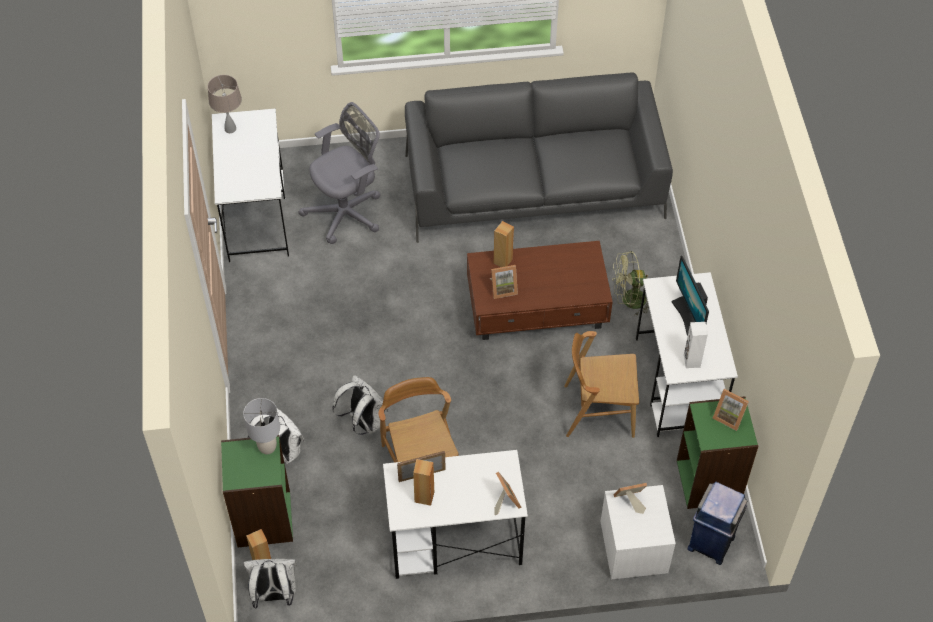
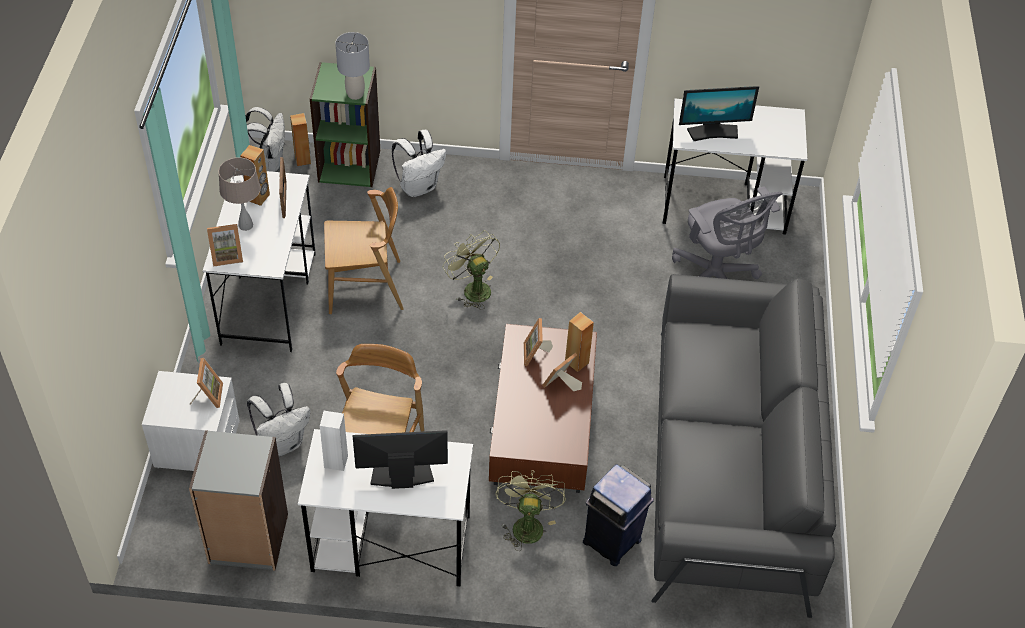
camera: 100 degrees right, 5 degrees down
(230, 128) = (780, 121): beige table lamp -> beige table lamp (246, 225)
(255, 171) = (713, 132): none -> monitor
(364, 422) = (432, 251): white backpack -> white backpack (282, 443)
(401, 381) = (472, 288): none -> green fan
(709, 481) = (248, 539): green bookcase -> grey bookcase
(711, 542) = (172, 519): blue trash can -> blue trash can (612, 541)
(729, 416) = (239, 470): picture frame -> picture frame (561, 385)

